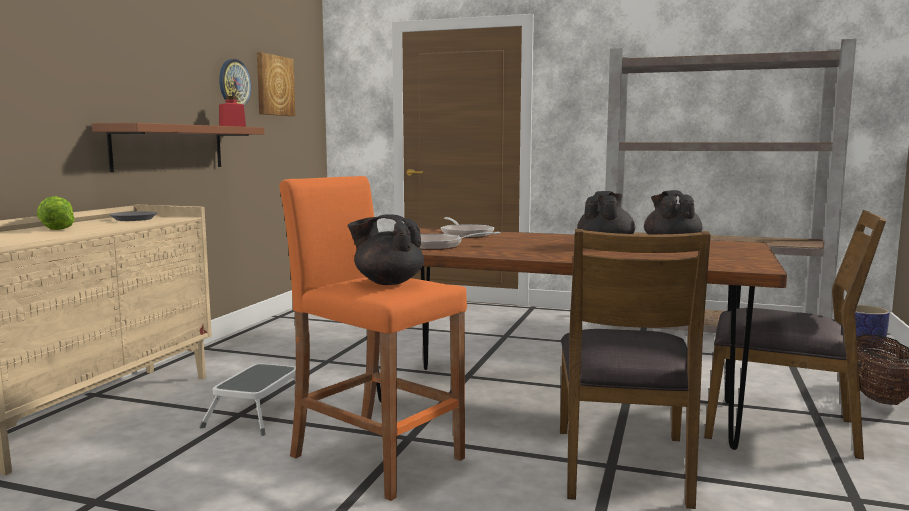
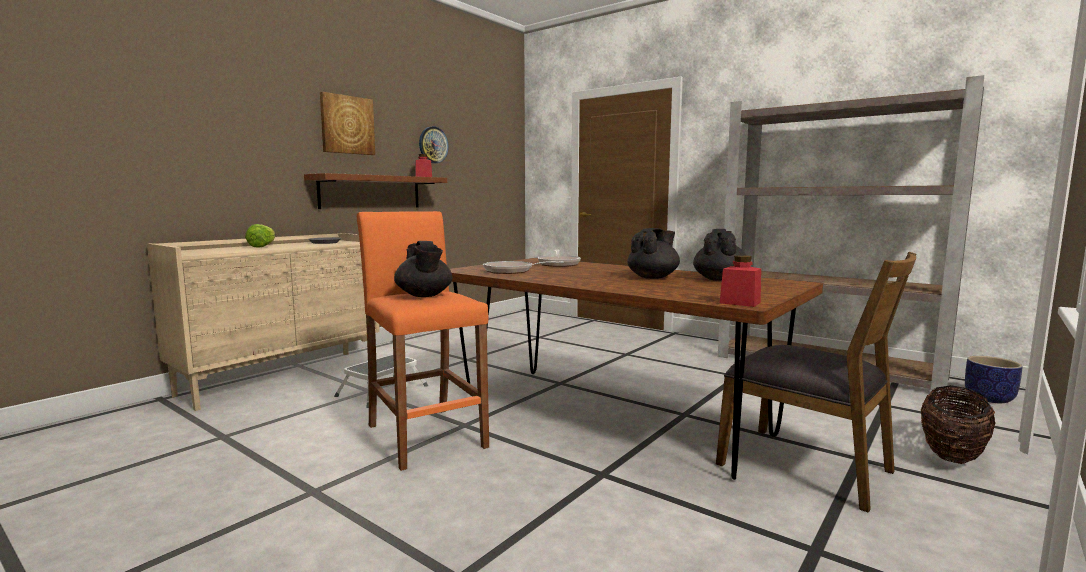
camera: 20 degrees right, 0 degrees up
(274, 85) = (472, 146): picture -> picture (347, 125)
(388, 282) = (424, 296): black teapot -> black teapot turned 150 degrees counterclockwise
(624, 466) = (613, 476): brown chair -> none
(748, 267) = (740, 302): none -> red jar

